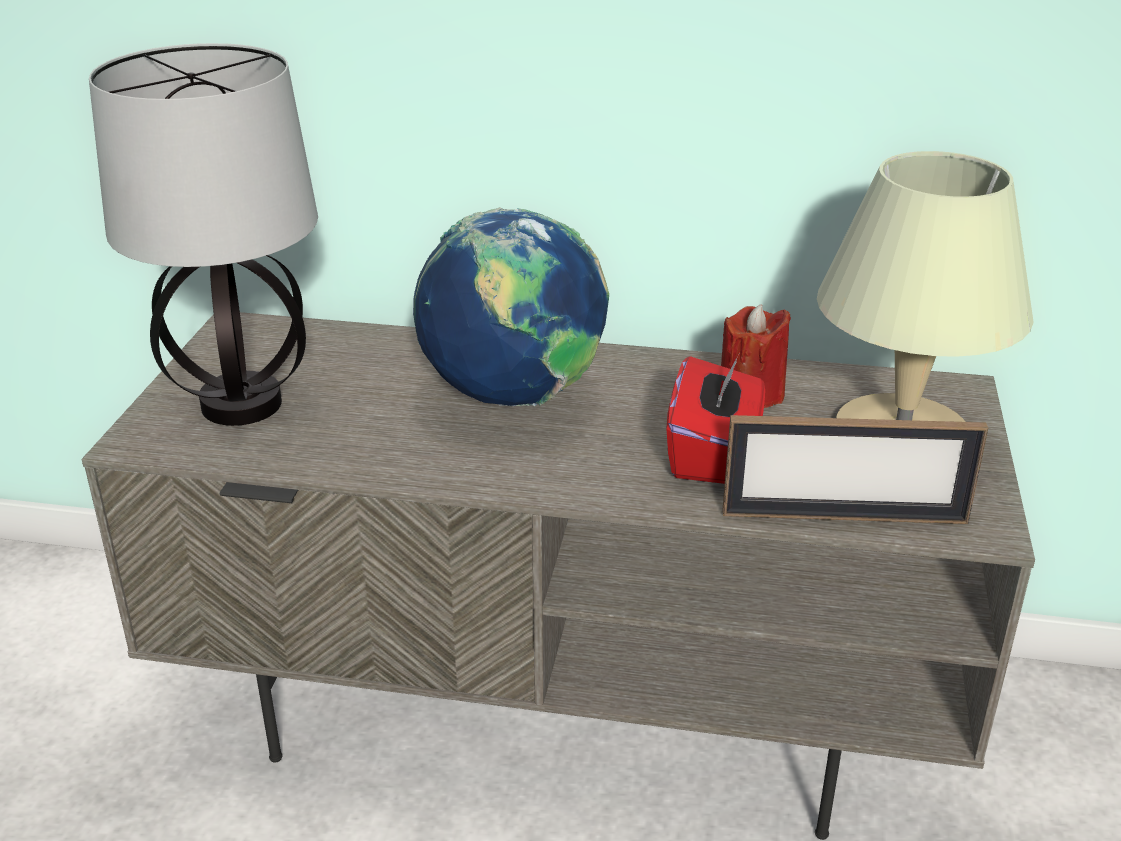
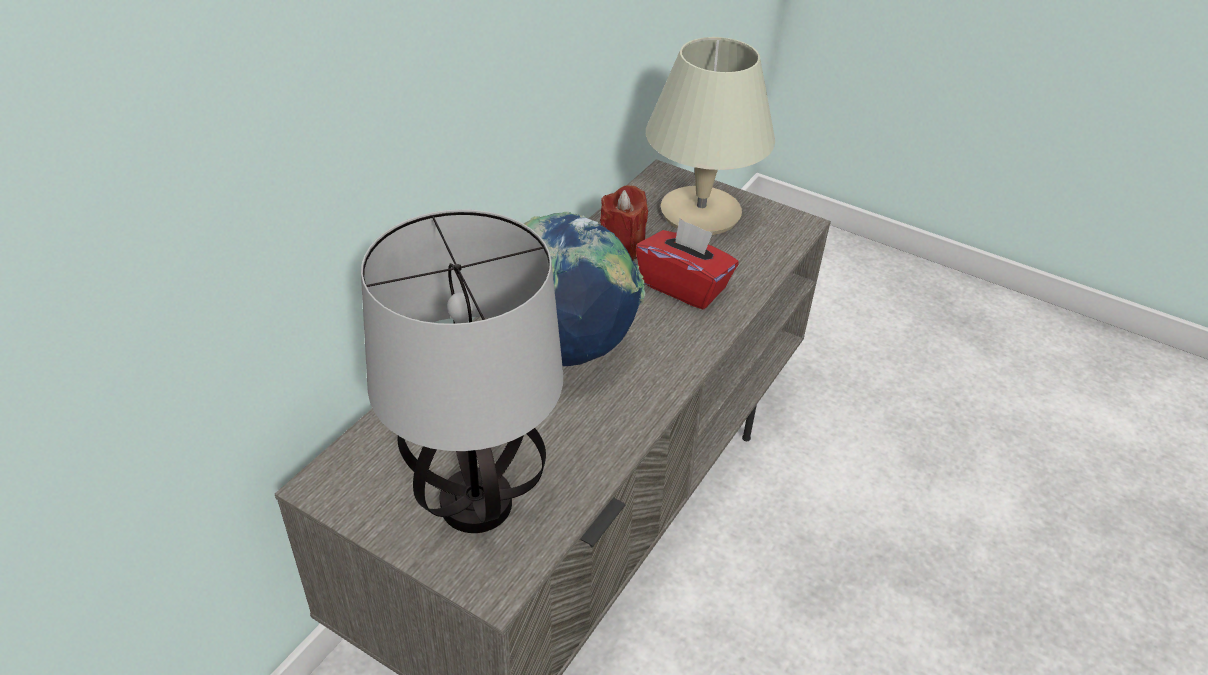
camera: 70 degrees left, 10 degrees up
(844, 517) = (770, 263): picture frame -> none

